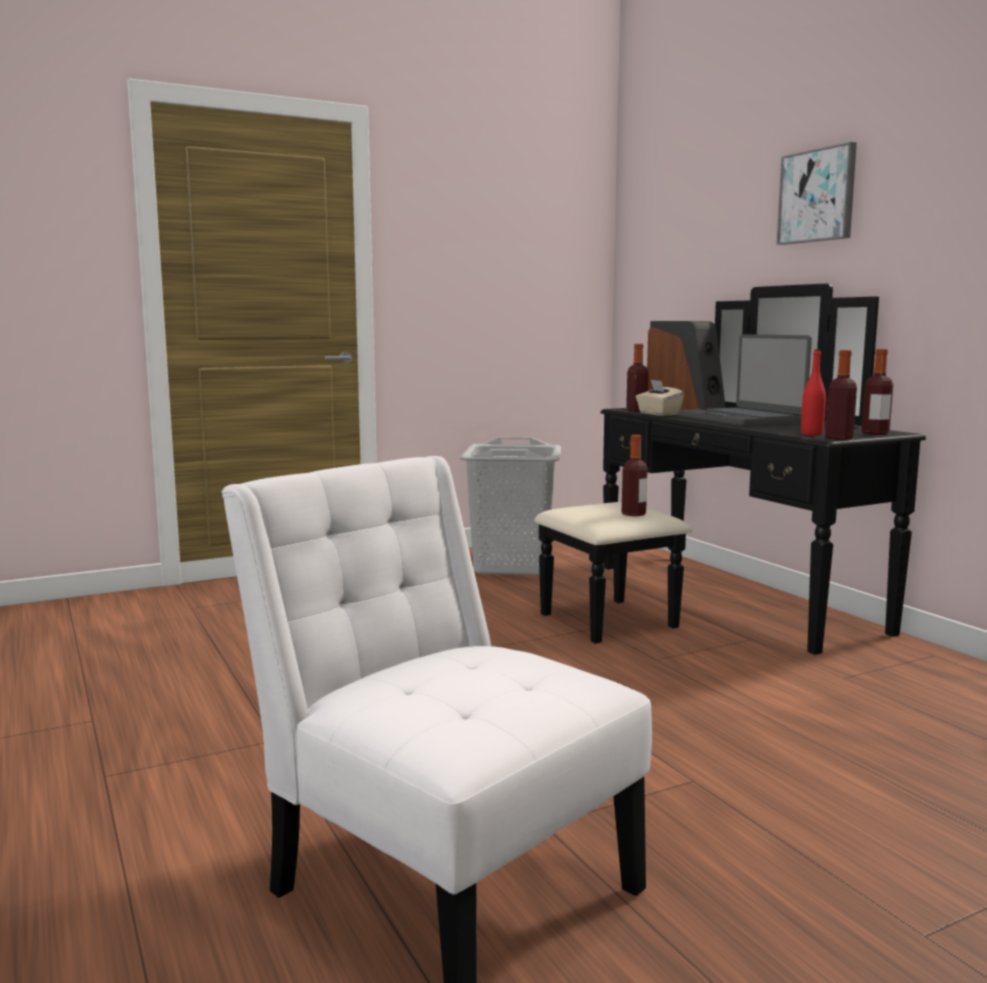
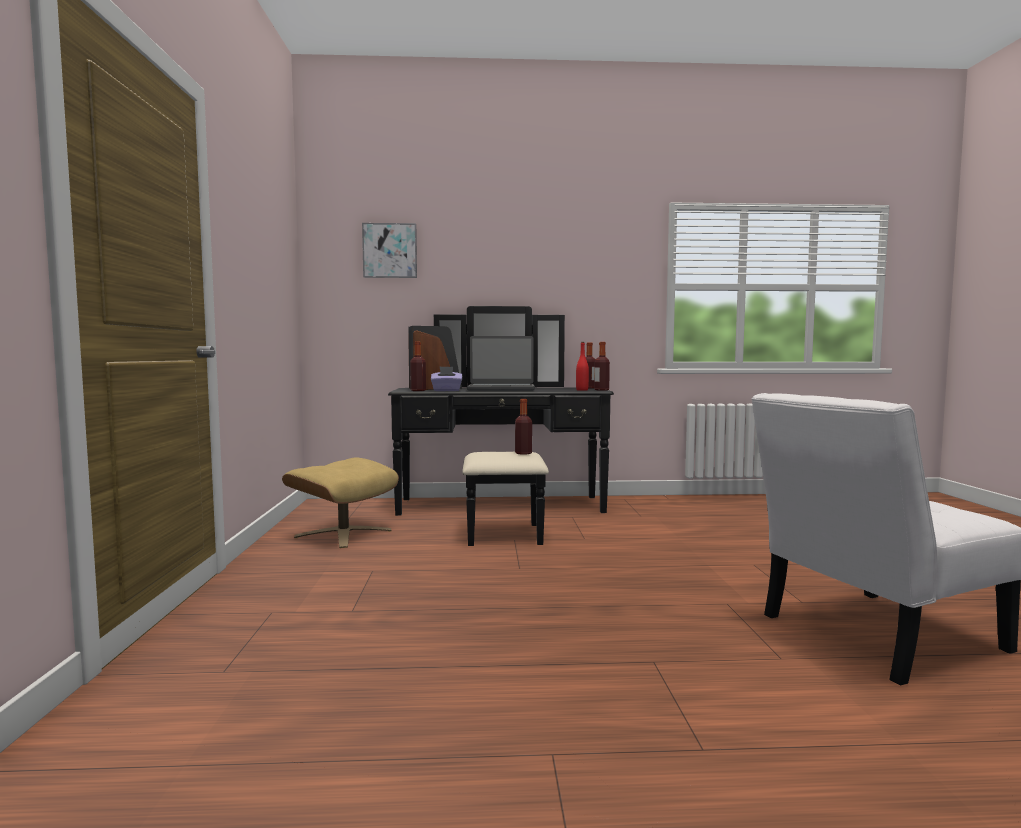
camera: 65 degrees left, 5 degrees down
(512, 566) = (343, 533): grey laundry basket -> beige ottoman
(658, 414) = (446, 390): beige tissue box -> purple tissue box
(818, 196) = (511, 254): picture -> picture (390, 251)

